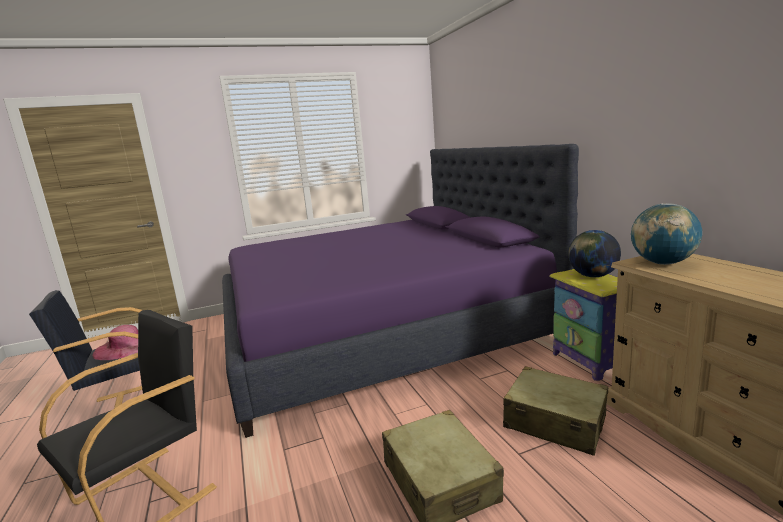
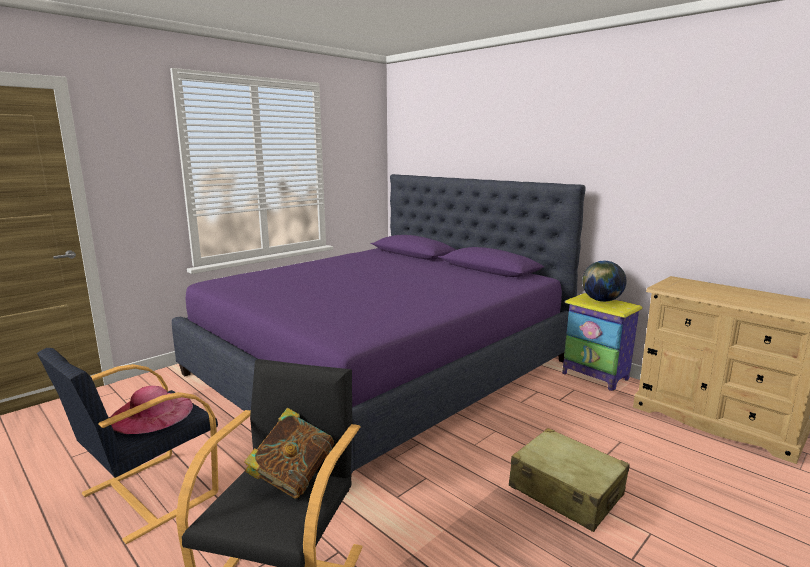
camera: 25 degrees left, 0 degrees up
(143, 414) = (292, 478): none -> book
(555, 422) = (609, 427): beige suitcase -> none
(662, 263) = (682, 287): globe -> none

